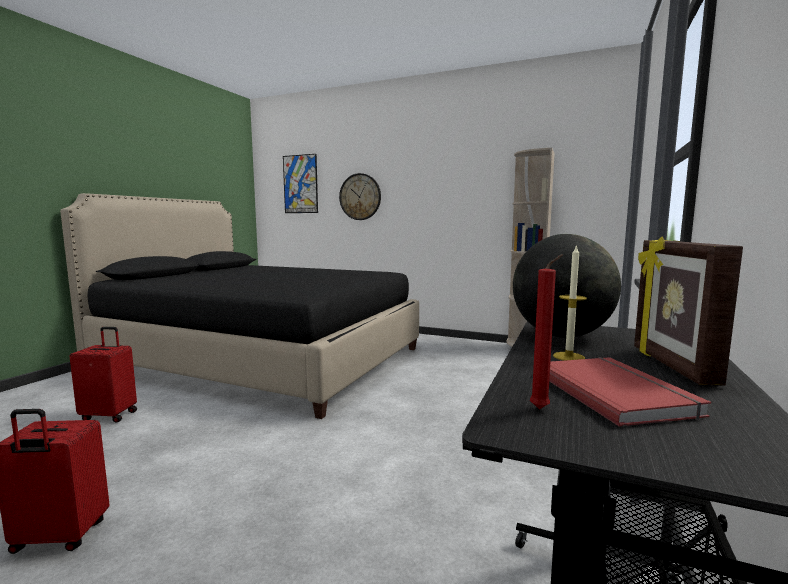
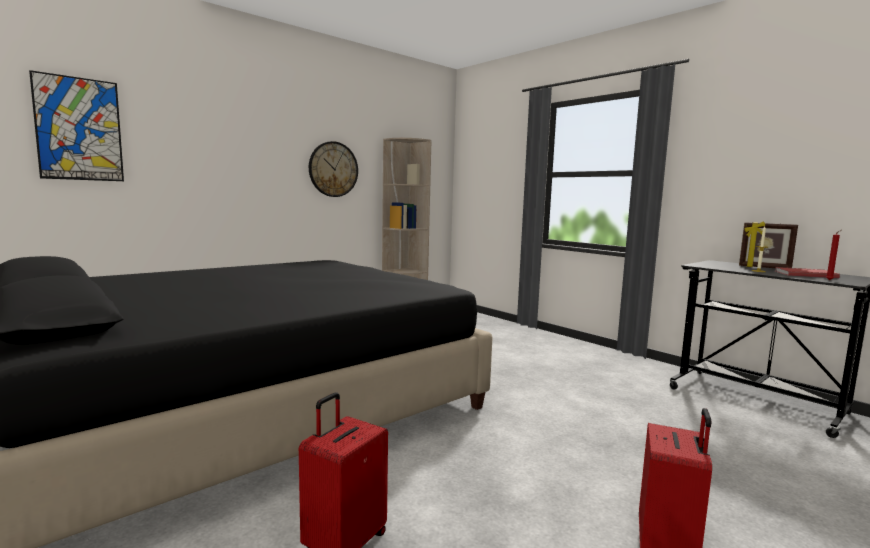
camera: 65 degrees left, 0 degrees up
(360, 197) = (205, 162): wall clock -> wall clock (333, 169)
(561, 336) = (719, 267): globe -> none

